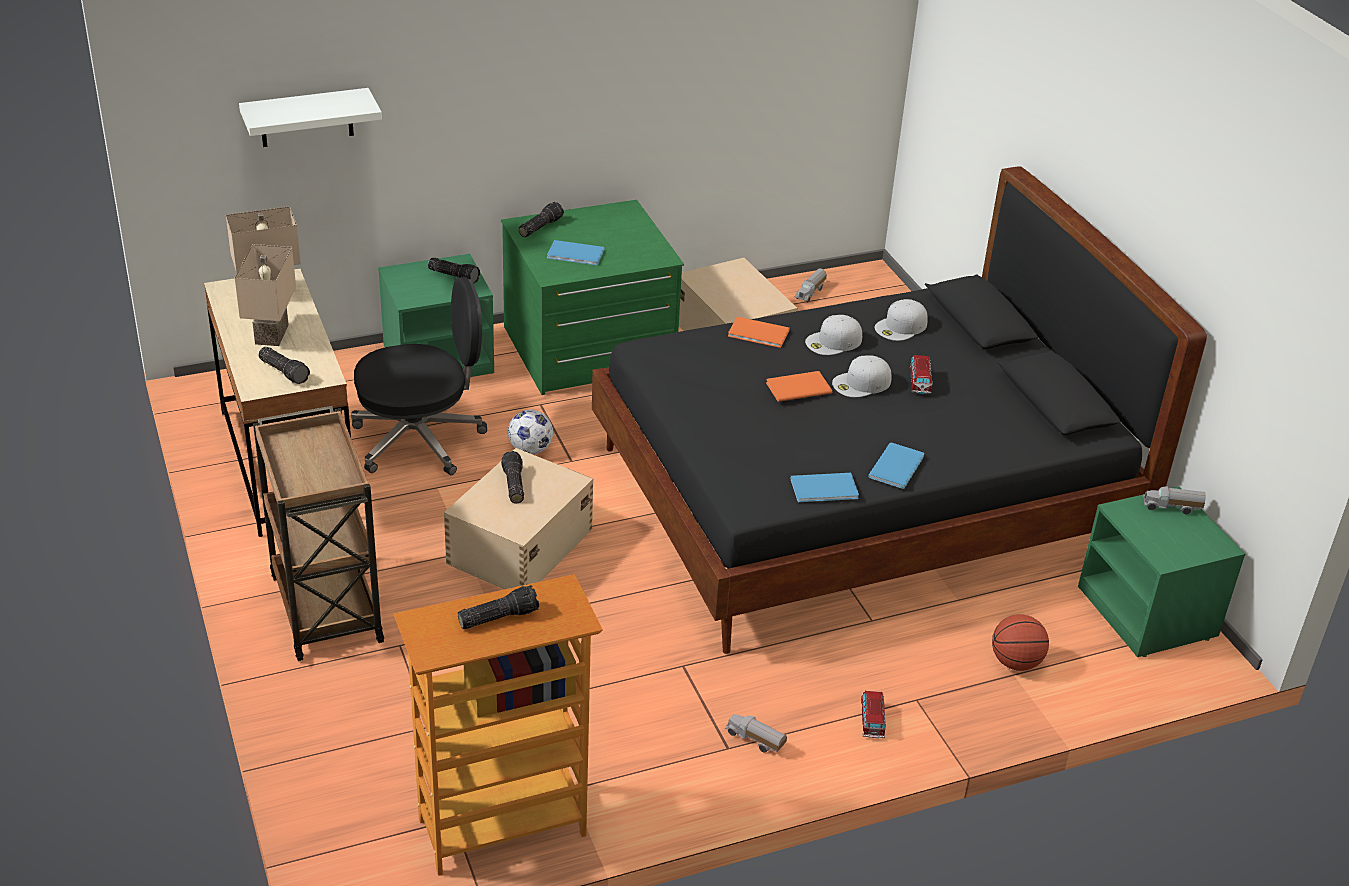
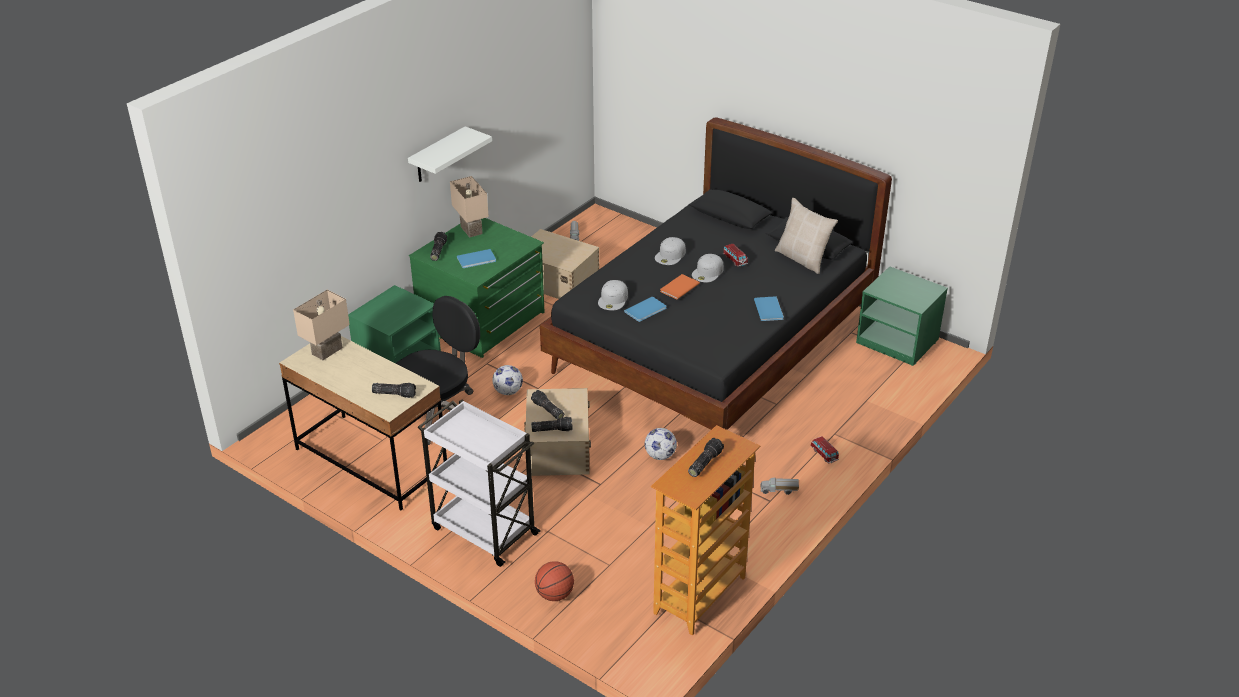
camera: 30 degrees left, 0 degrees up
(274, 335) = (362, 376): beige table lamp -> beige table lamp (472, 230)
(306, 118) = (296, 228): white shelf -> white shelf (438, 156)
(325, 606) = (483, 530): brown cart -> white cart
(454, 276) = (400, 302): flashlight -> flashlight (552, 429)
(639, 617) = (660, 456): none -> football
(759, 334) = (628, 266): orange book -> none
(826, 489) = (747, 336): blue book -> blue book (647, 310)
(901, 327) = (695, 233): white cap -> white cap (613, 299)
(1015, 662) = (862, 394): basketball -> basketball (554, 594)
(1024, 419) = (803, 259): none -> beige pillow
(1171, 508) = (896, 279): toy truck -> none

